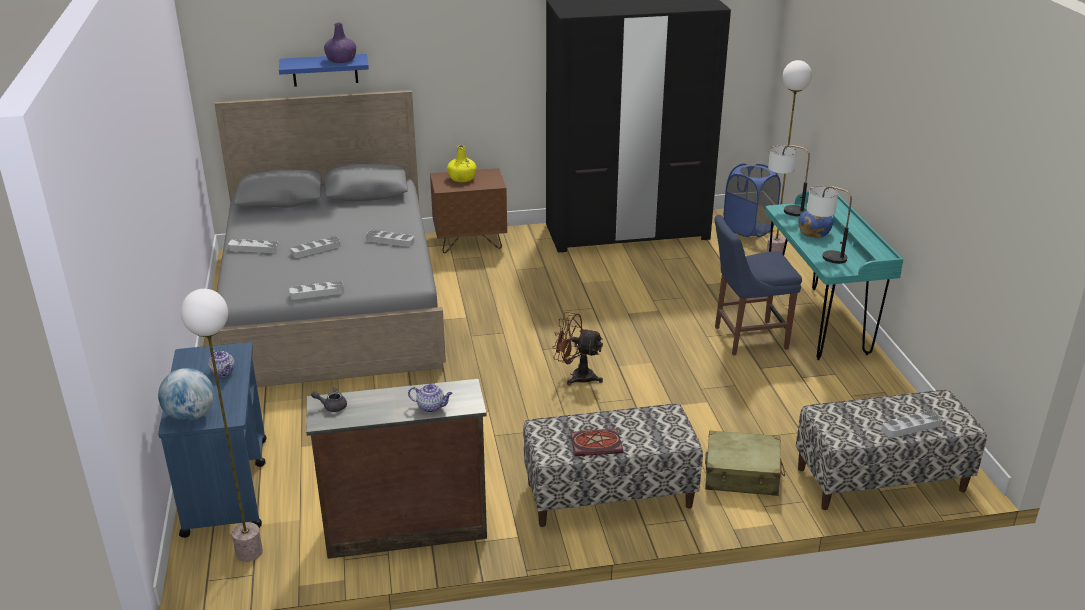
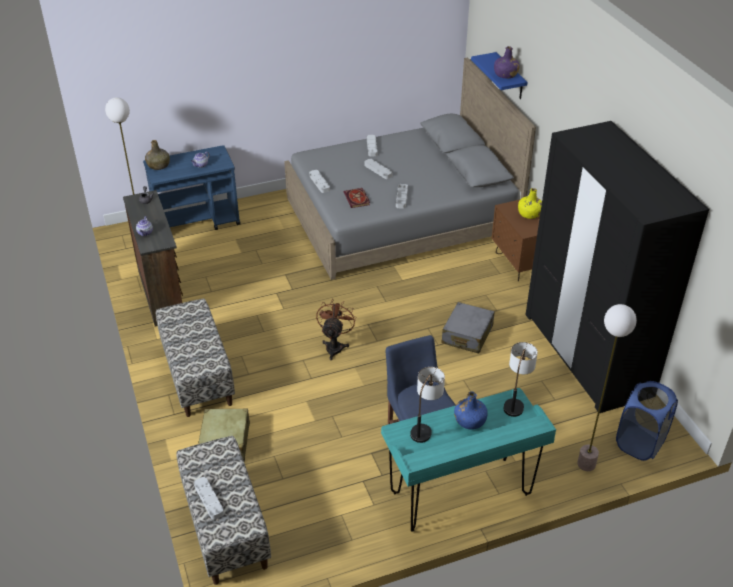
camera: 80 degrees right, 10 degrees up
(190, 416) = (158, 165): globe -> green bottle
(581, 289) = (467, 335): none -> grey suitcase
(597, 444) = (180, 332): book -> book (357, 199)

